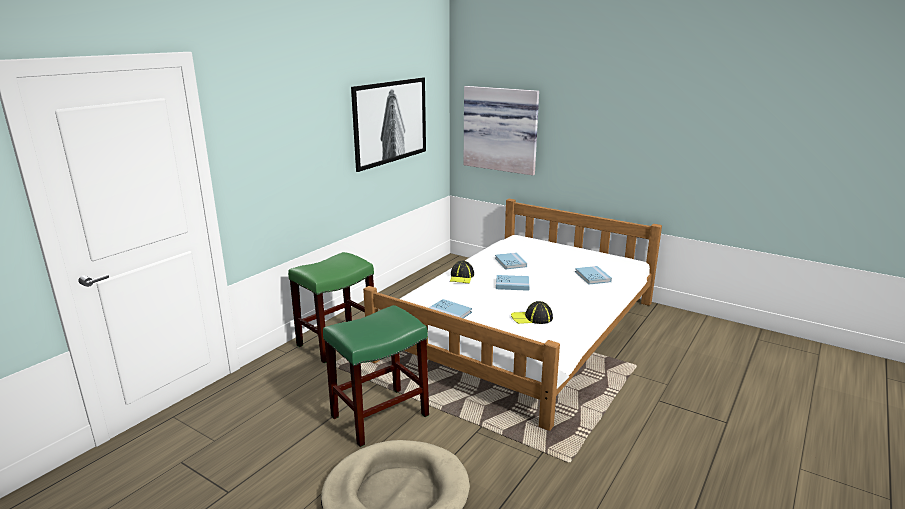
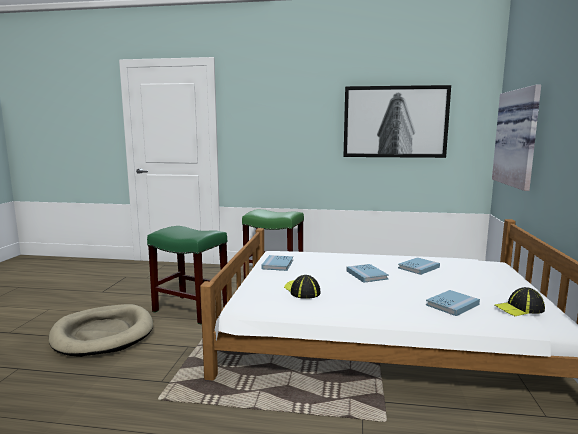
camera: 65 degrees right, 10 degrees down
(461, 277) = (353, 258): cap -> cap (519, 308)

